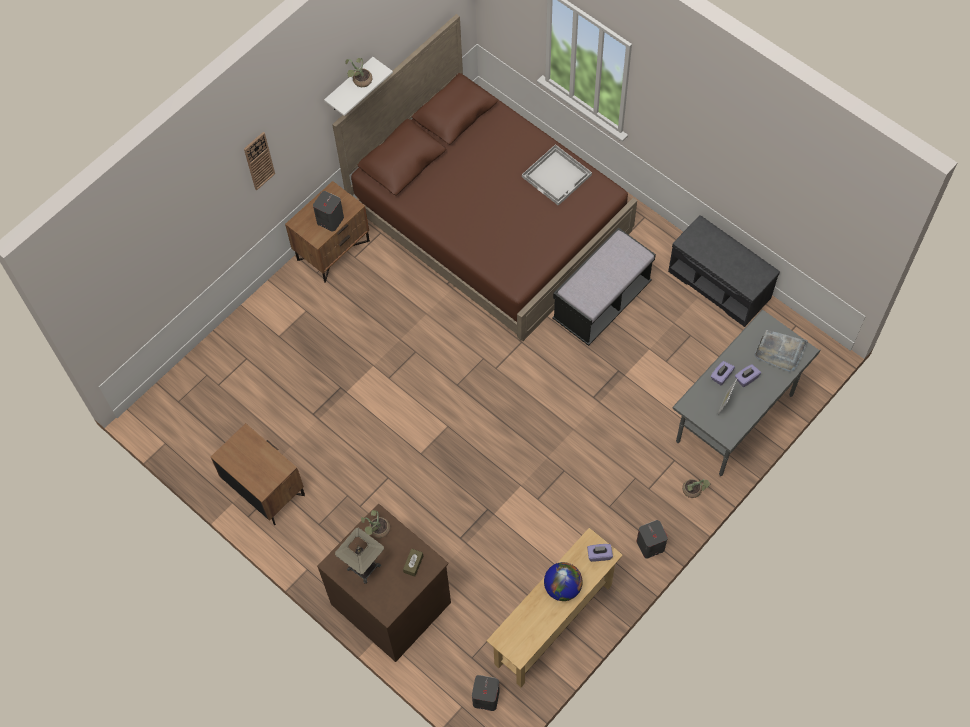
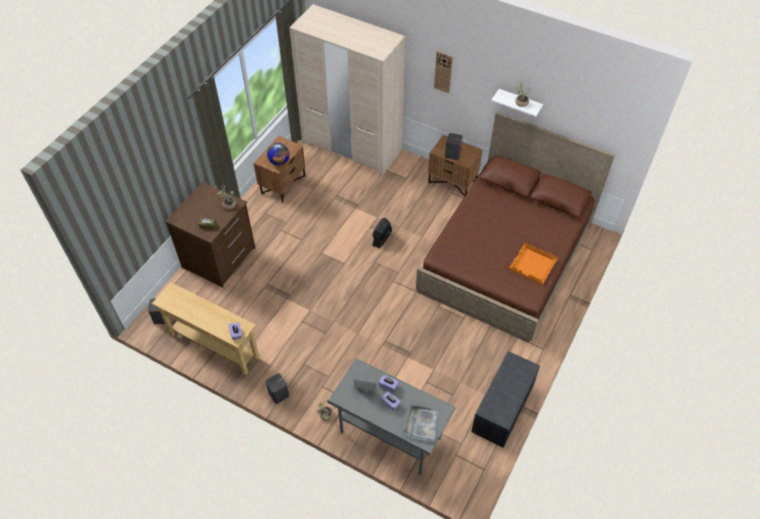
camera: 75 degrees right, 10 degrees down
(213, 374) = (351, 146): none -> beige wardrobe
(364, 567) = (203, 202): table lamp -> none
(415, 366) = (382, 238): none -> black fan
(557, 176) = (533, 265): white tray -> orange tray
(562, 587) = (210, 316): globe -> globe (279, 161)
(601, 302) = (462, 333): black bench -> none

